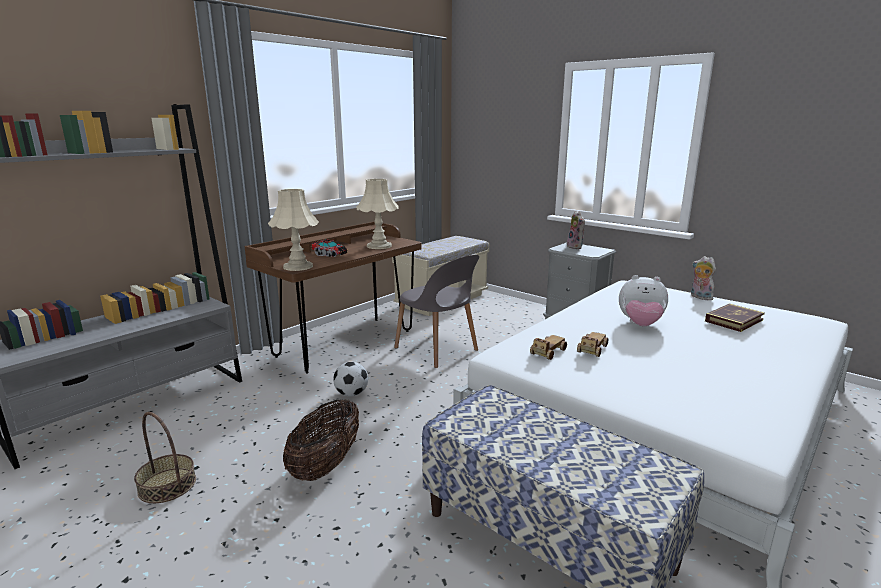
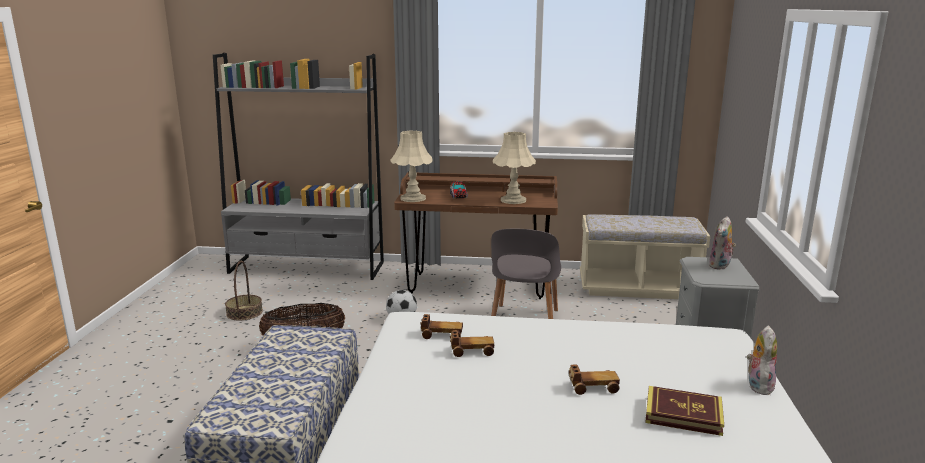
camera: 55 degrees right, 0 degrees up
(640, 325) = (577, 362): plush toy -> none
(681, 331) = (592, 387): none -> toy car

